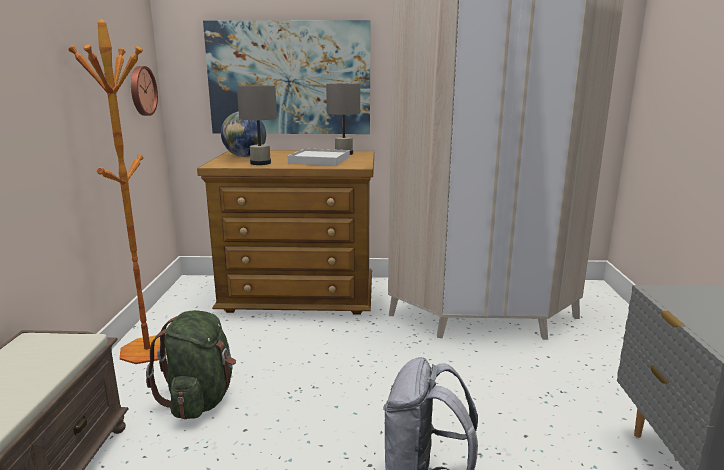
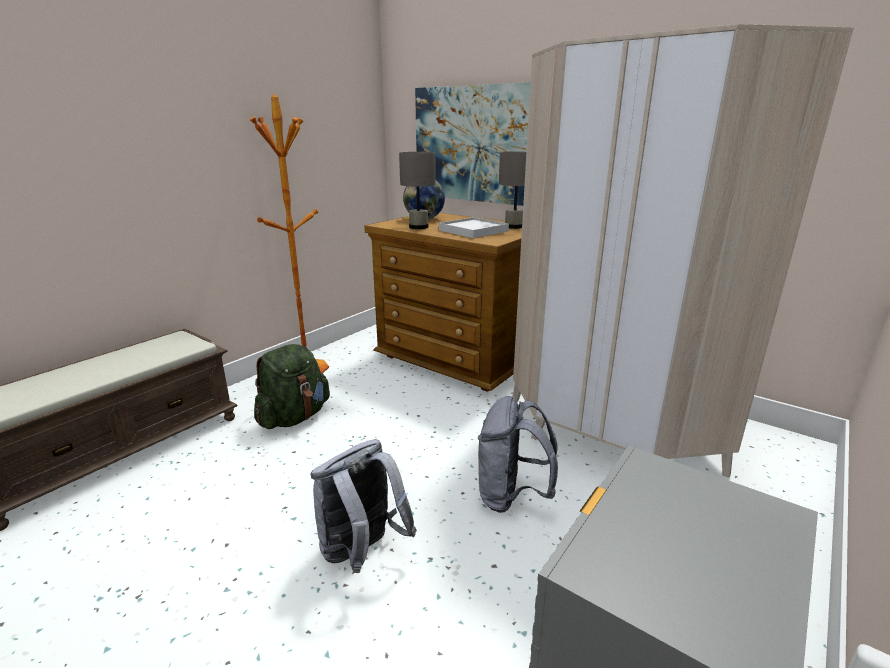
camera: 35 degrees right, 5 degrees up
(141, 91) = (356, 153): wall clock -> none
(476, 384) = (511, 496): none -> grey backpack

